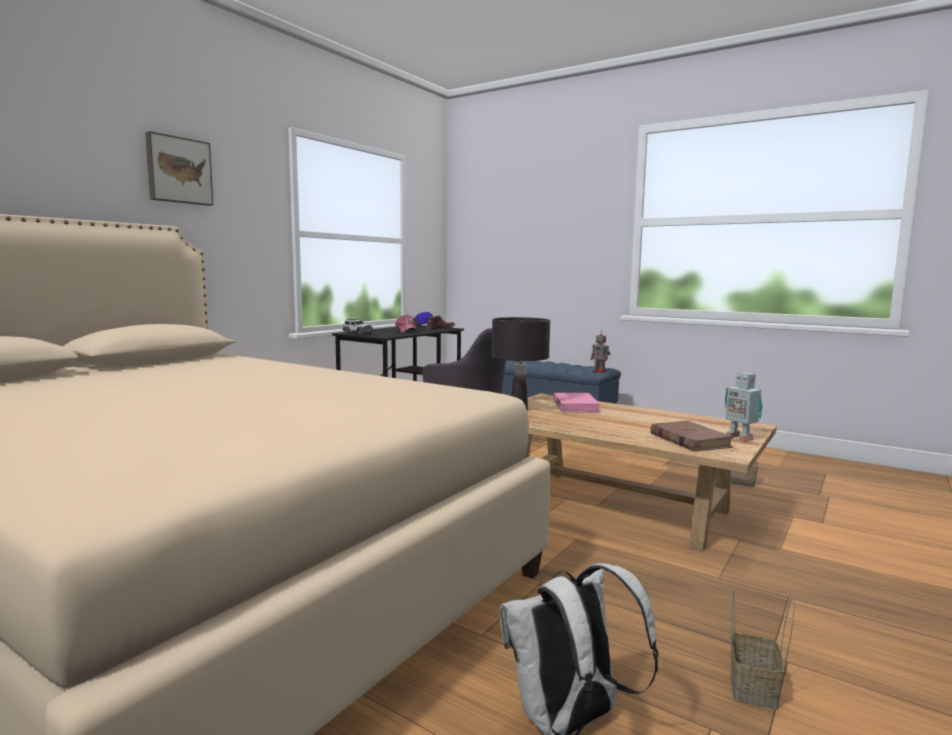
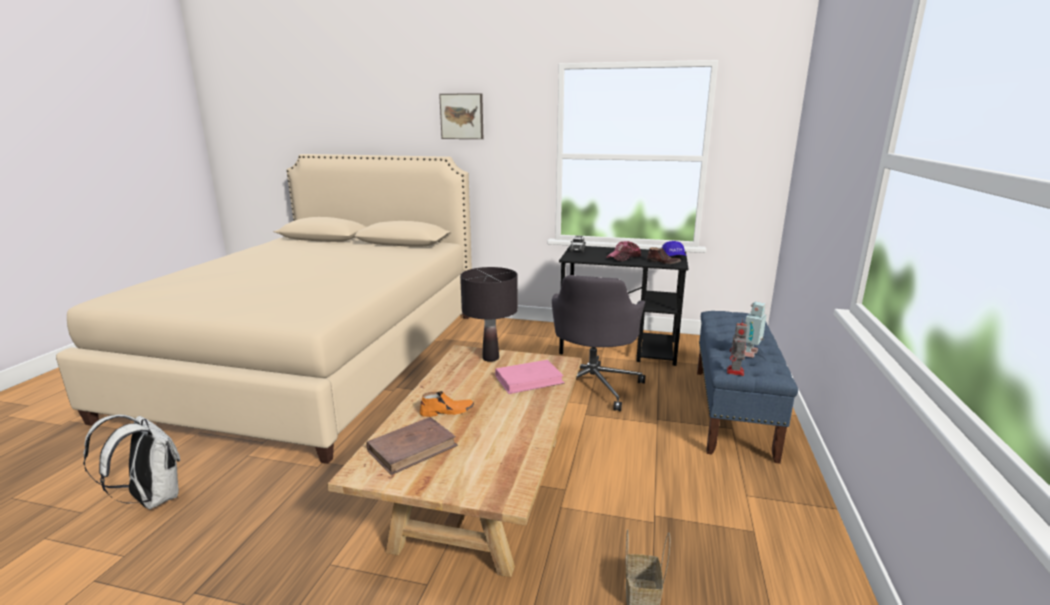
camera: 70 degrees right, 10 degrees up
(625, 428) = (447, 411): none -> orange shoe
(739, 438) = (435, 481): toy robot -> toy robot (751, 354)
(754, 689) = (155, 579): basket -> none

